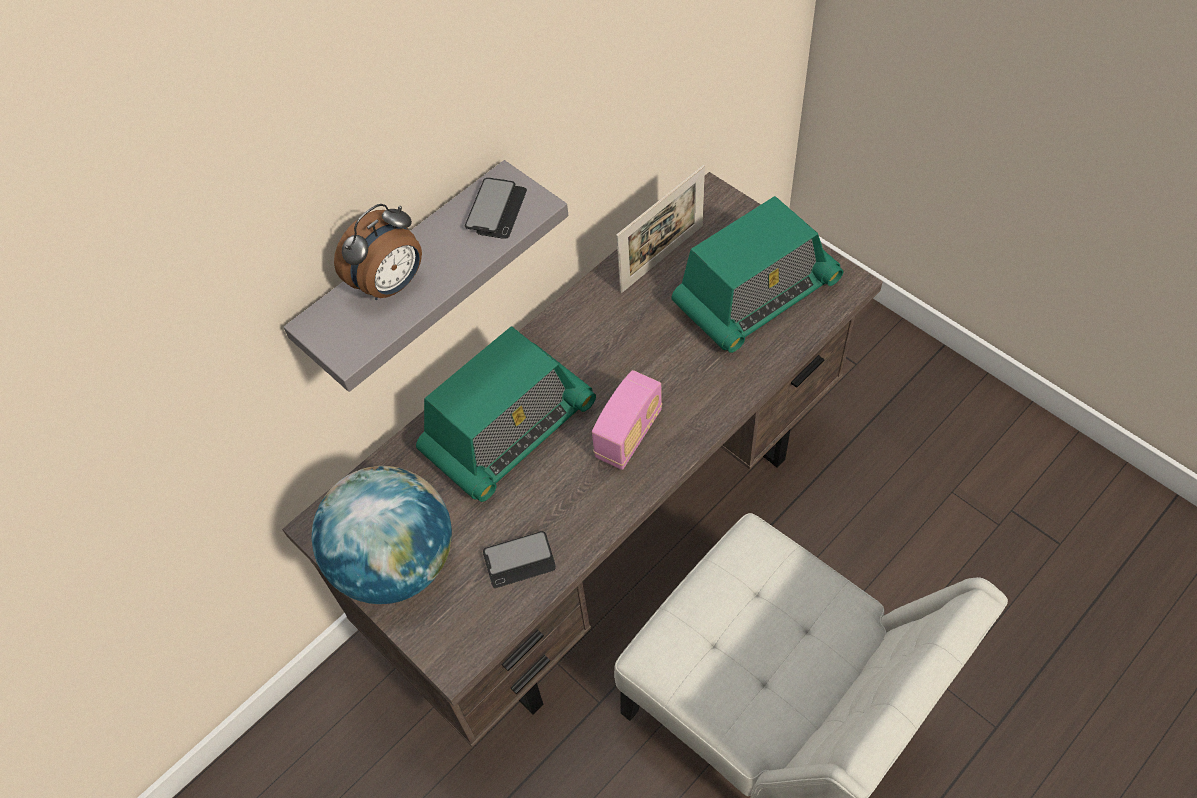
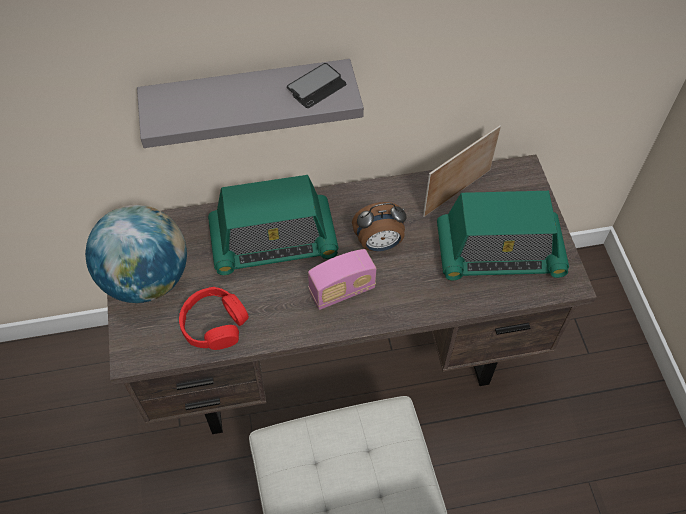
camera: 30 degrees right, 0 degrees up
(391, 285) = (216, 97): alarm clock -> alarm clock (379, 244)
(519, 560) = (214, 324): phone -> red headphones
(662, 258) = (457, 192): picture frame -> picture frame turned 150 degrees clockwise

